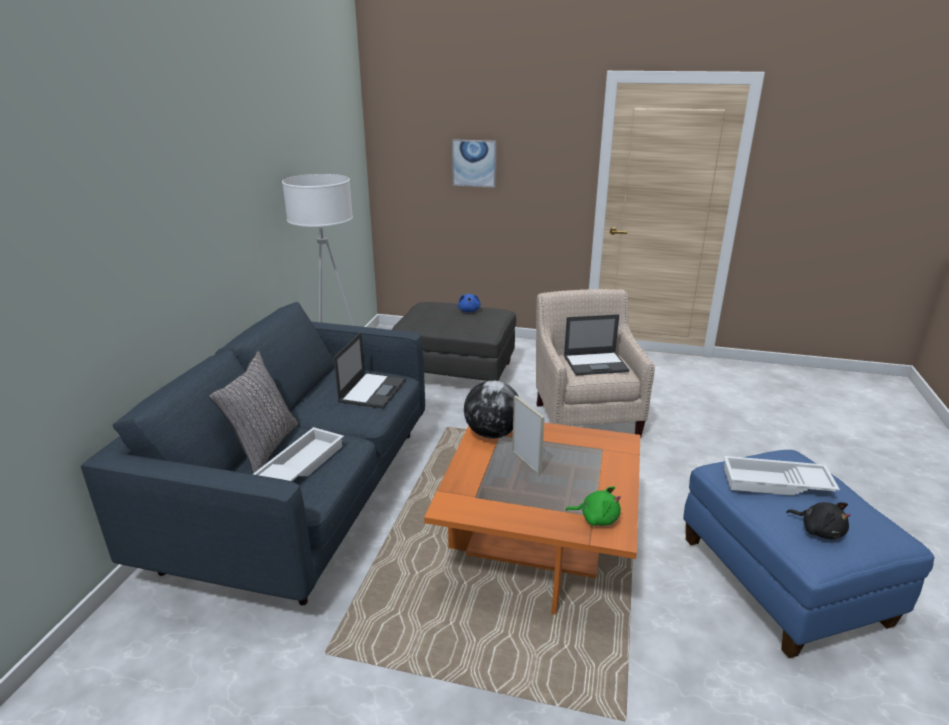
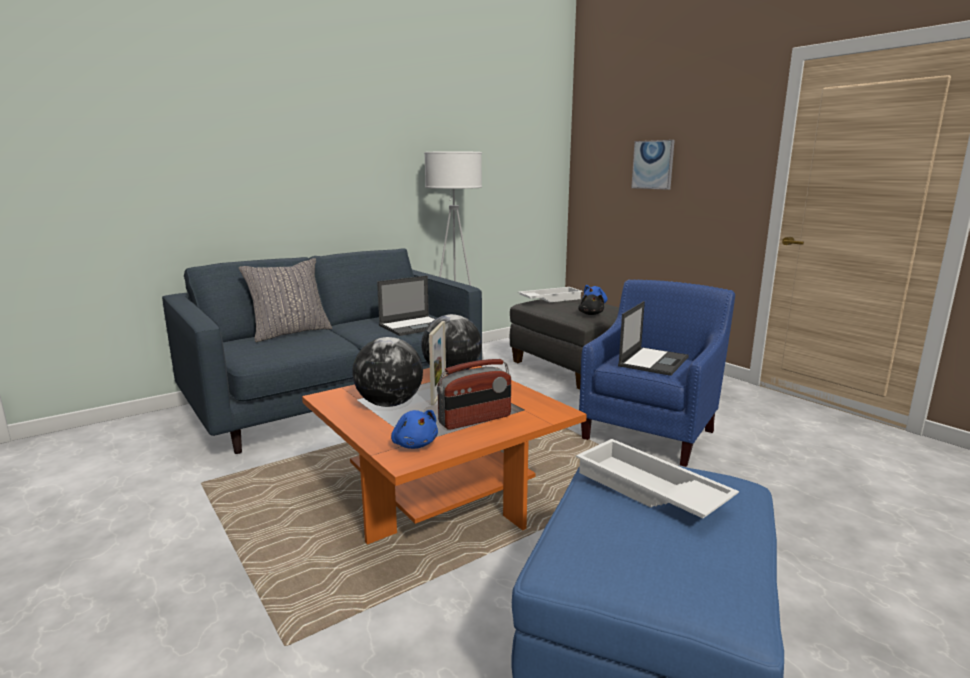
camera: 40 degrees right, 10 degrees down
(300, 464) = (288, 345): white tray -> white tray (550, 299)
(509, 489) = (389, 404): none -> globe
(586, 416) = (652, 431): beige armchair -> blue armchair
(592, 474) = (475, 420): none -> radio
(596, 363) = (653, 361): laptop -> laptop turned 90 degrees counterclockwise
(596, 518) = (414, 444): green plush toy -> blue plush toy
(819, 530) = (615, 545): black plush toy -> black plush toy (591, 314)

